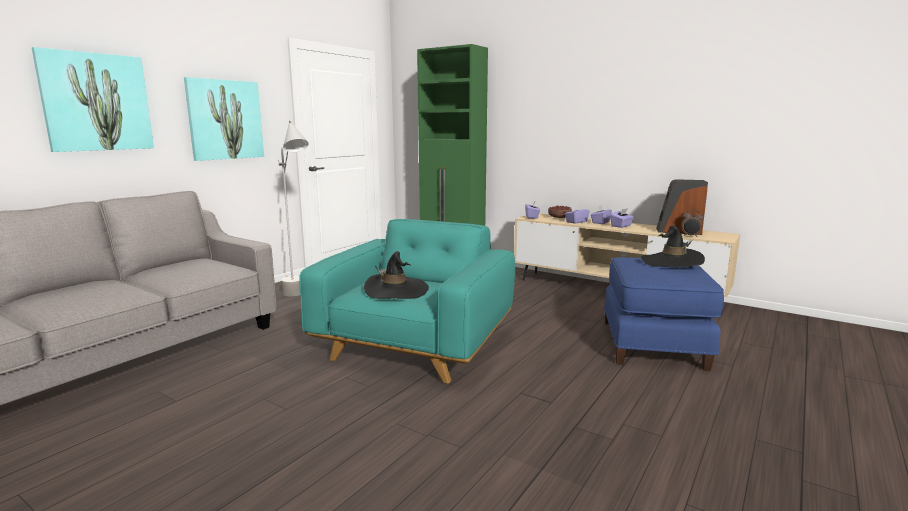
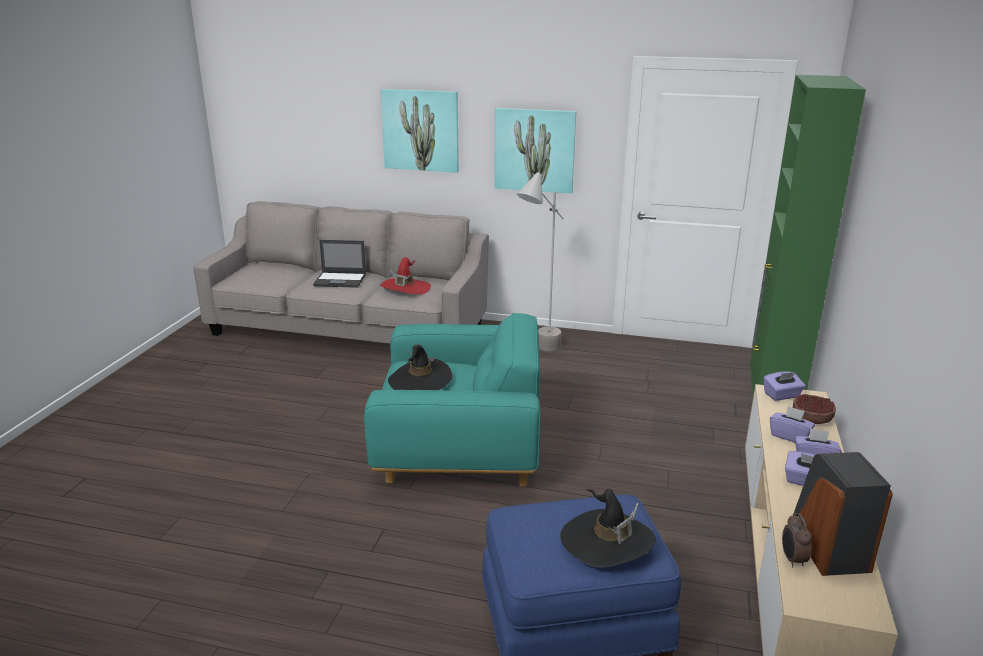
camera: 70 degrees right, 10 degrees up
(86, 293) = (341, 280): none -> laptop
(184, 272) = (405, 288): none -> red hat

